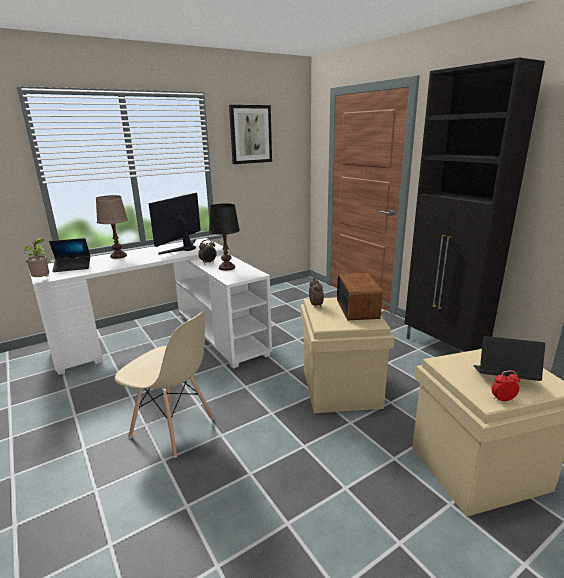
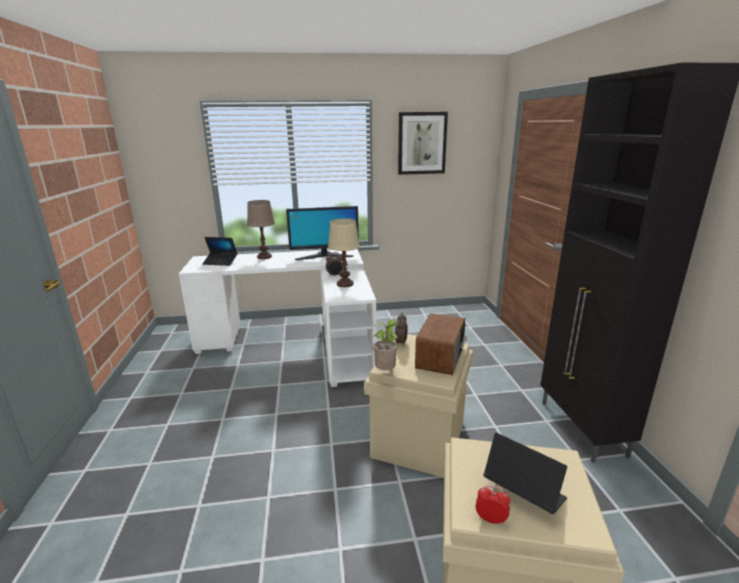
camera: 25 degrees right, 0 degrees up
(43, 280) = (188, 271): potted plant -> potted plant (386, 372)
(173, 428) = (240, 429): beige chair -> none
(183, 248) = (324, 256): monitor -> monitor turned 150 degrees counterclockwise
(226, 268) = (345, 284): black table lamp -> beige table lamp

